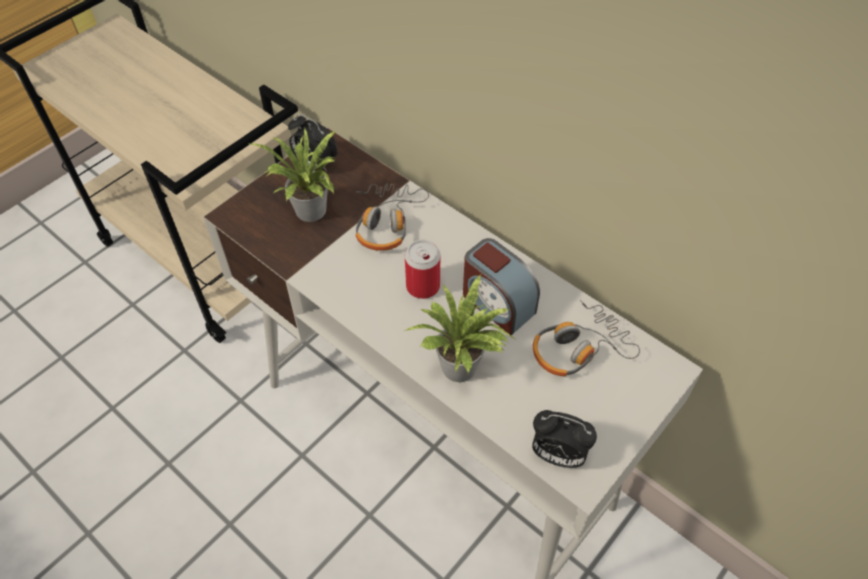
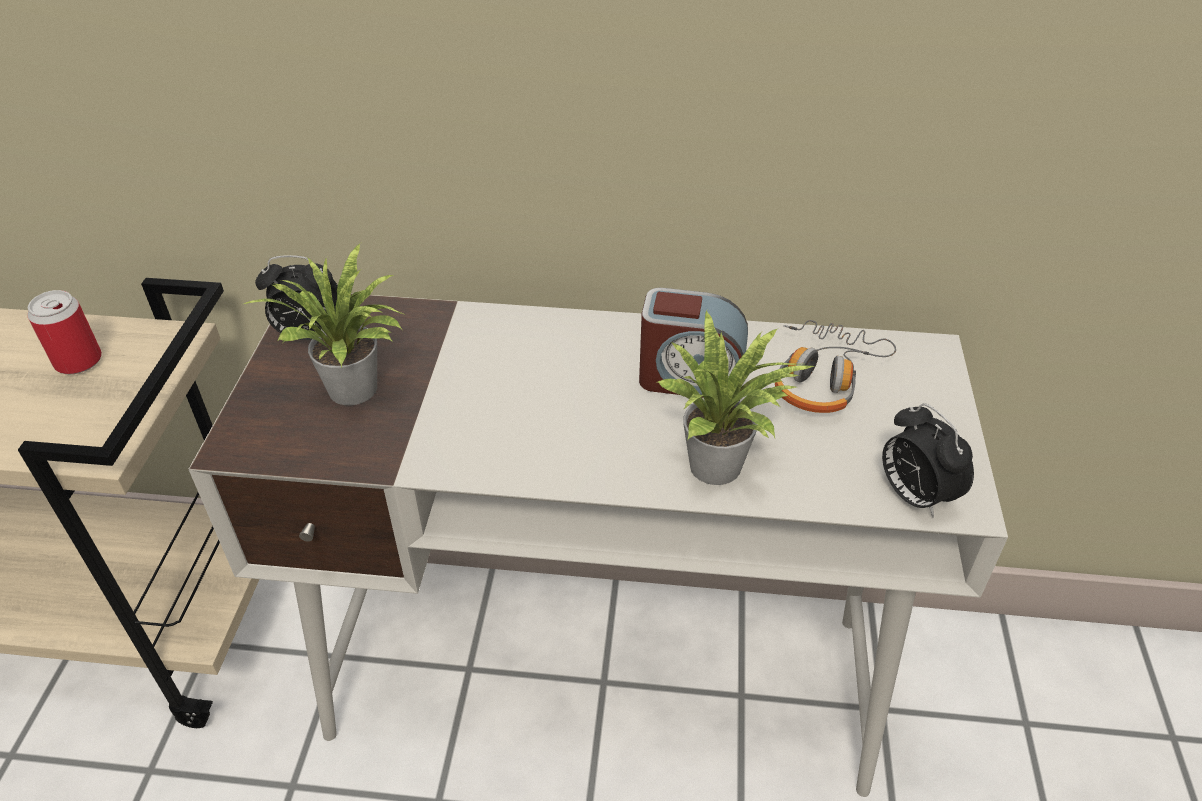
camera: 35 degrees left, 10 degrees down
(387, 222) = (472, 356): headphones -> none
(423, 286) = (585, 402): can -> can (78, 361)
(557, 455) = (913, 495): alarm clock -> alarm clock turned 75 degrees clockwise

